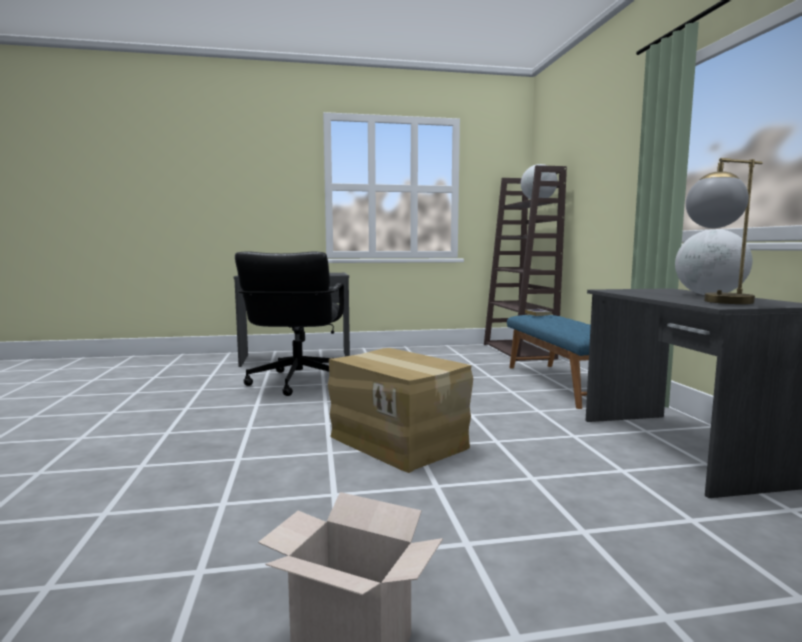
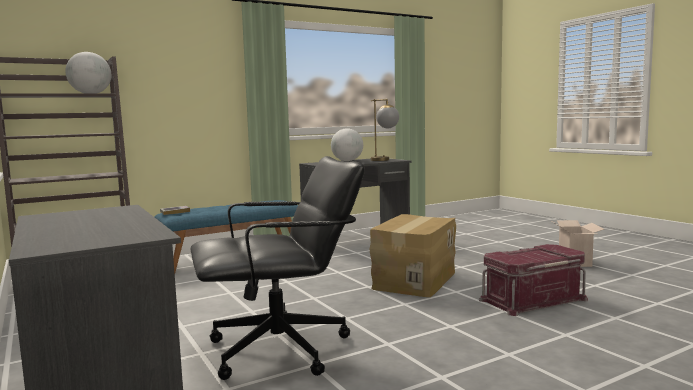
camera: 110 degrees left, 0 degrees up
(240, 486) = (532, 299): none -> red storage box

